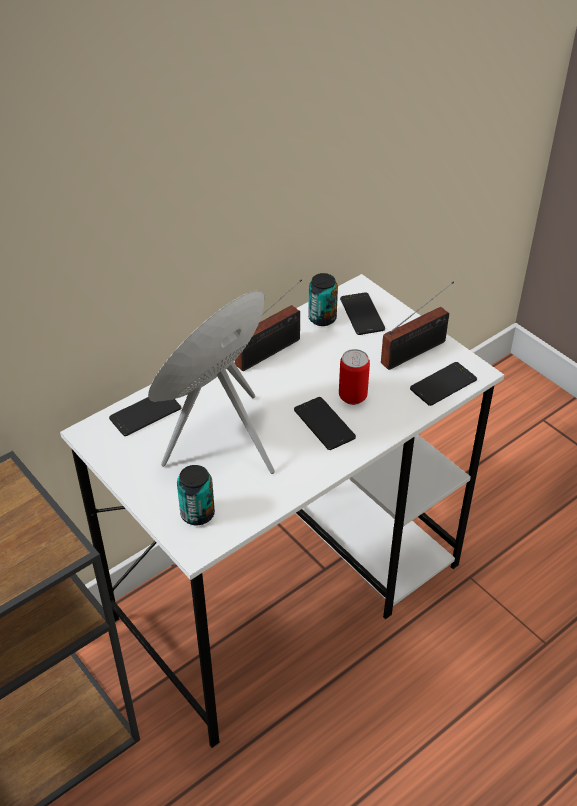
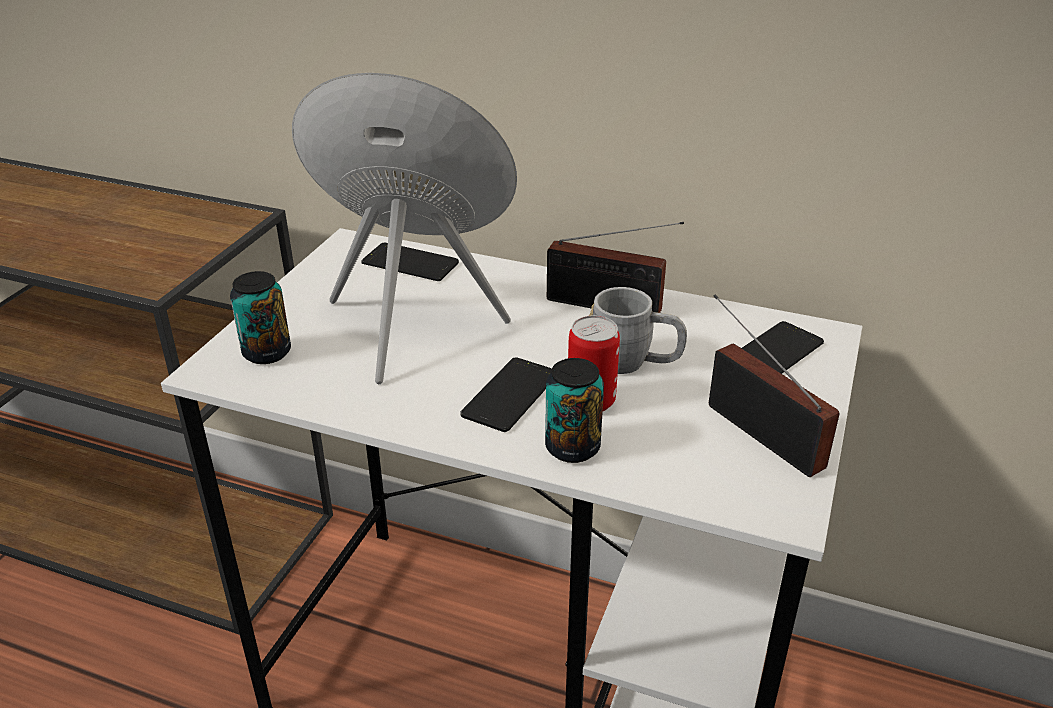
camera: 60 degrees right, 10 degrees down
(322, 318) = (721, 324): can -> can (572, 447)
(331, 366) = (634, 363): none -> grey mug
(417, 351) = (759, 431): radio -> radio turned 150 degrees counterclockwise
(443, 384) = (714, 484): phone -> none

